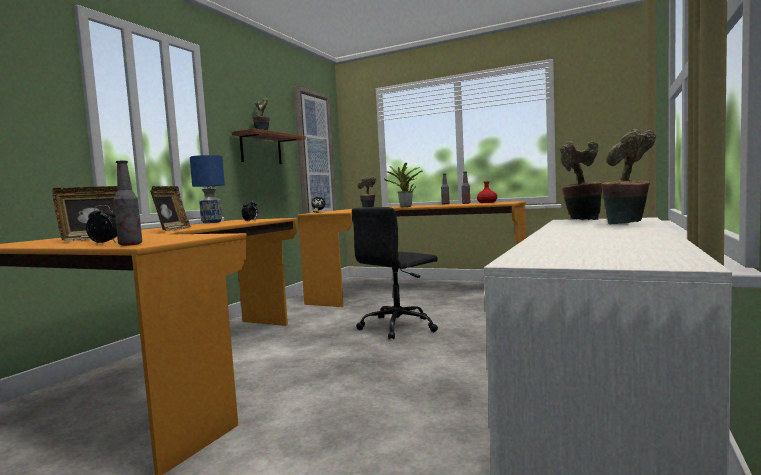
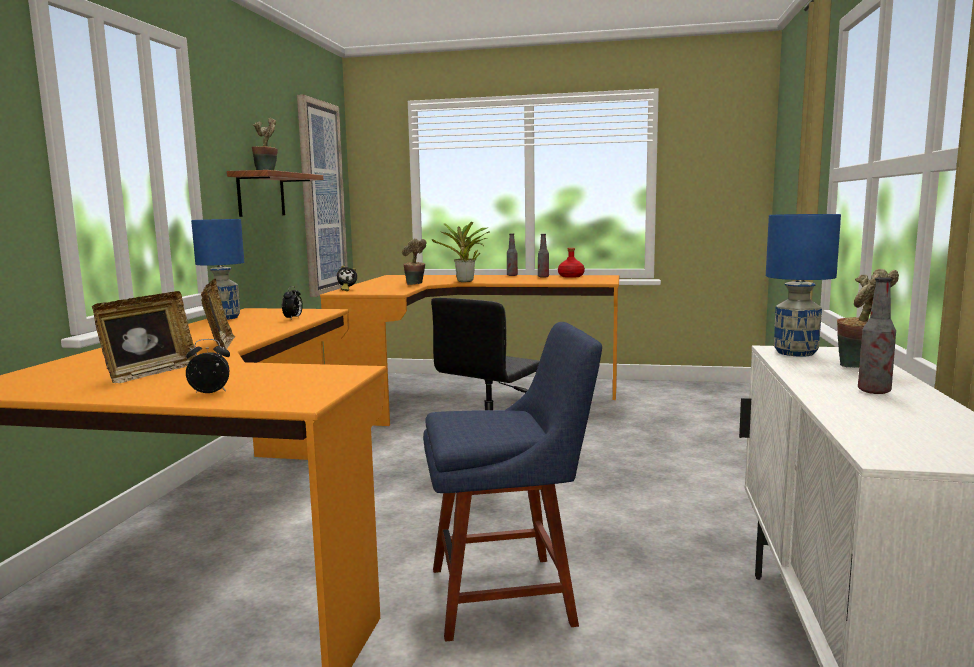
camera: 15 degrees left, 5 degrees up
(130, 244) = (274, 400): bottle -> bottle (874, 391)
(342, 418) = (510, 594): none -> blue chair
(580, 221) = (795, 353): potted plant -> blue table lamp

